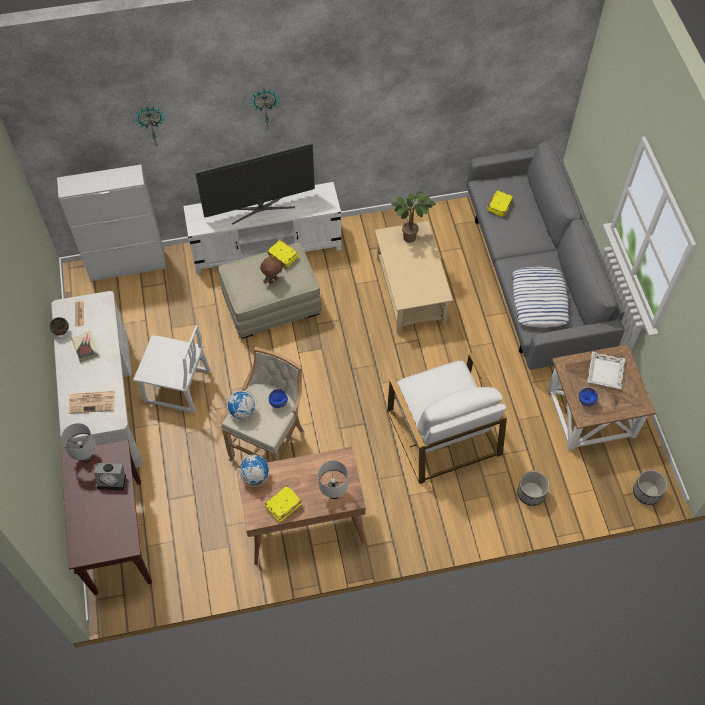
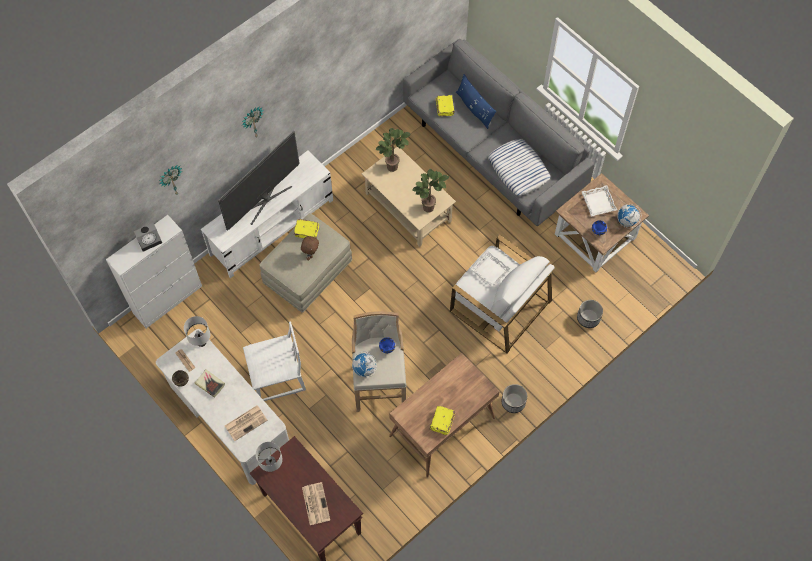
camera: 30 degrees left, 5 degrees up
(101, 517) = (315, 503): none -> newspaper
(113, 480) = (305, 472): alarm clock -> alarm clock (150, 240)
(255, 476) = (407, 411): globe -> globe (626, 221)
(334, 493) = (471, 393): white table lamp -> white table lamp (201, 342)
(422, 291) = (429, 205): none -> potted plant
(443, 384) = (490, 270): none -> white tray
(530, 221) = (474, 108): none -> blue pillow
(646, 492) = (665, 275): planter -> planter (513, 402)

